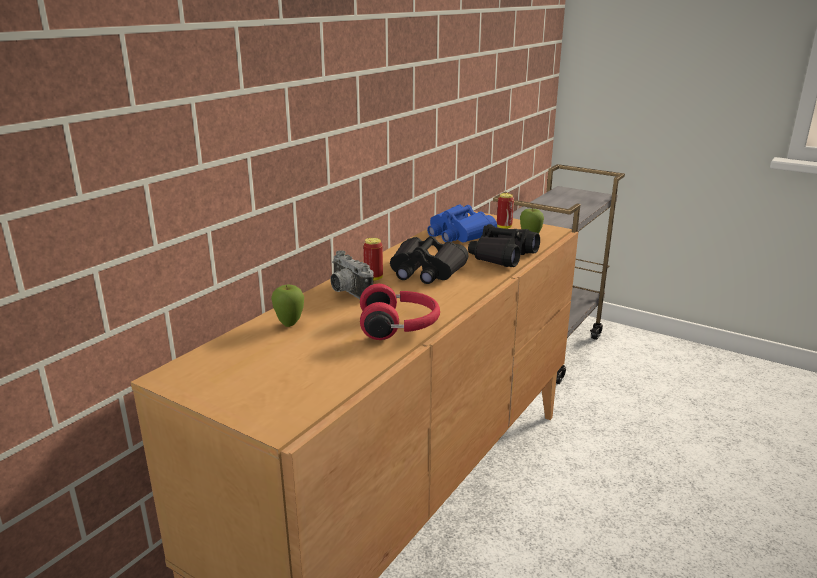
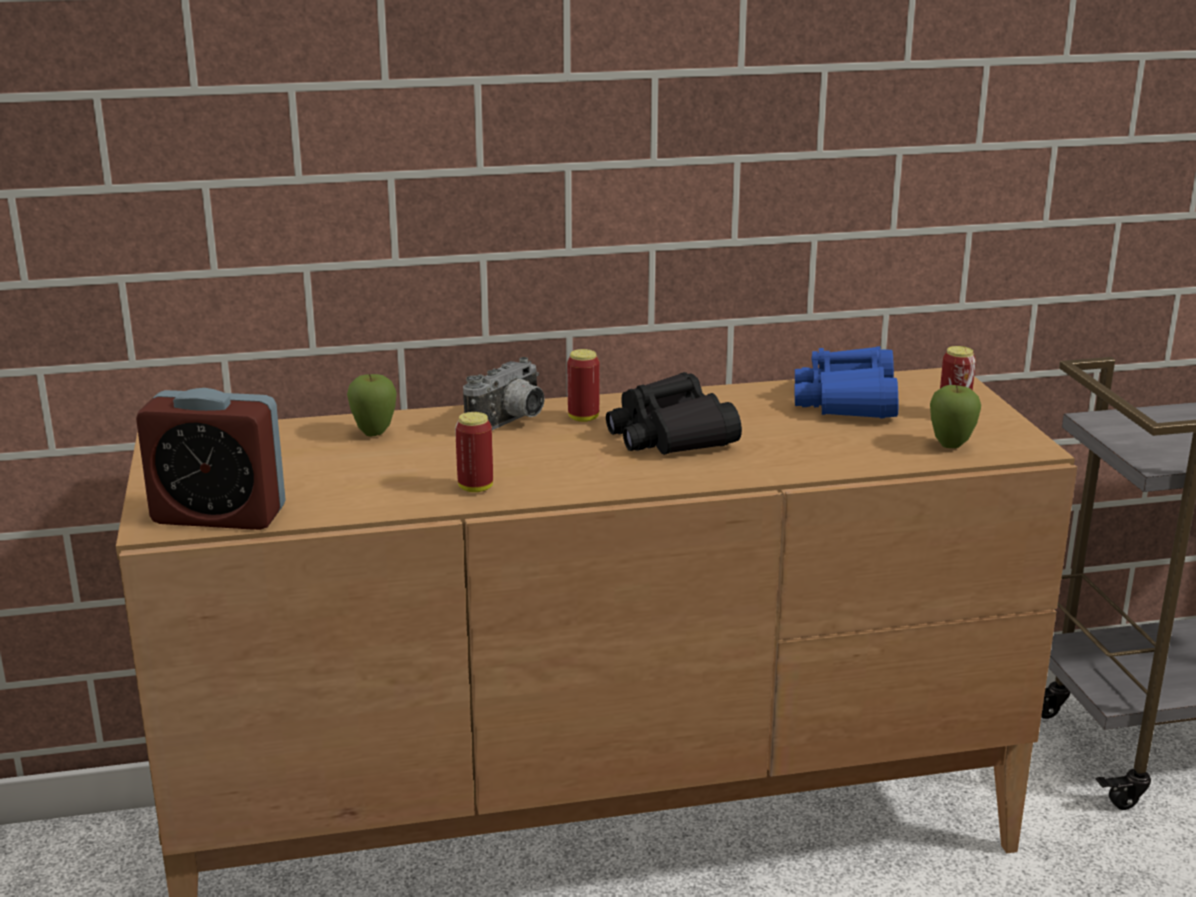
camera: 45 degrees right, 0 degrees up
(302, 401) = (219, 515): none -> alarm clock
(346, 292) = (511, 423): camera -> camera turned 150 degrees counterclockwise
(400, 327) = (475, 487): red headphones -> can
(502, 256) = (834, 455): black binoculars -> none

